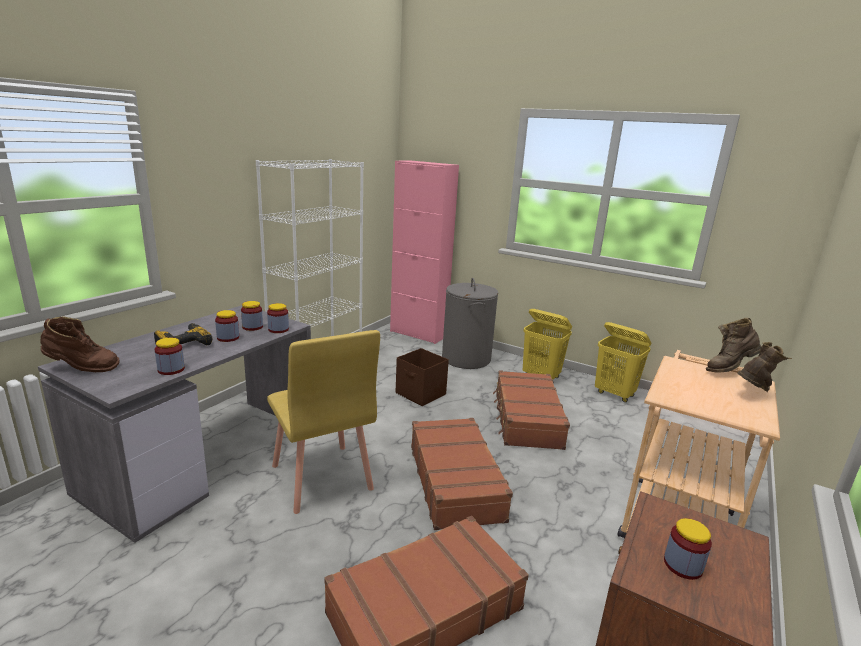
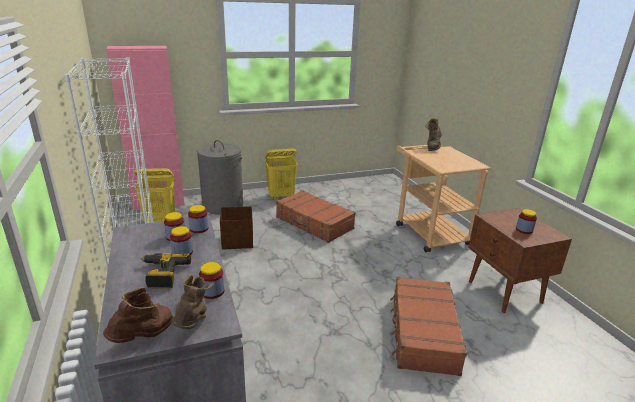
camera: 50 degrees left, 5 degrees up
(321, 478) = (277, 322): yellow chair -> none
(456, 481) = (340, 274): brown suitcase -> none
(614, 394) = (327, 189): yellow laundry basket -> yellow laundry basket (160, 221)
(753, 392) = (455, 153): brown boot -> brown boot (194, 323)

